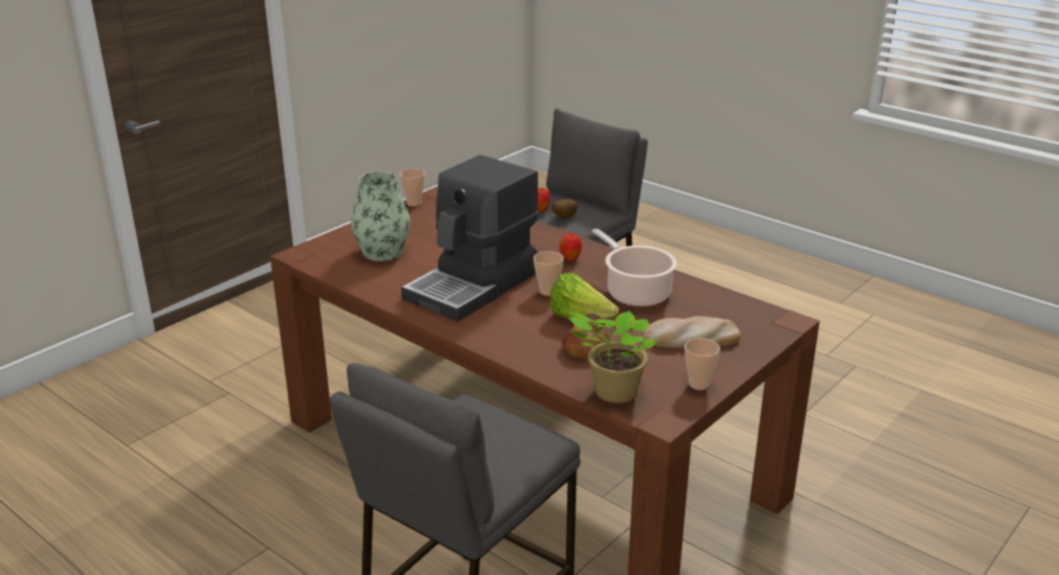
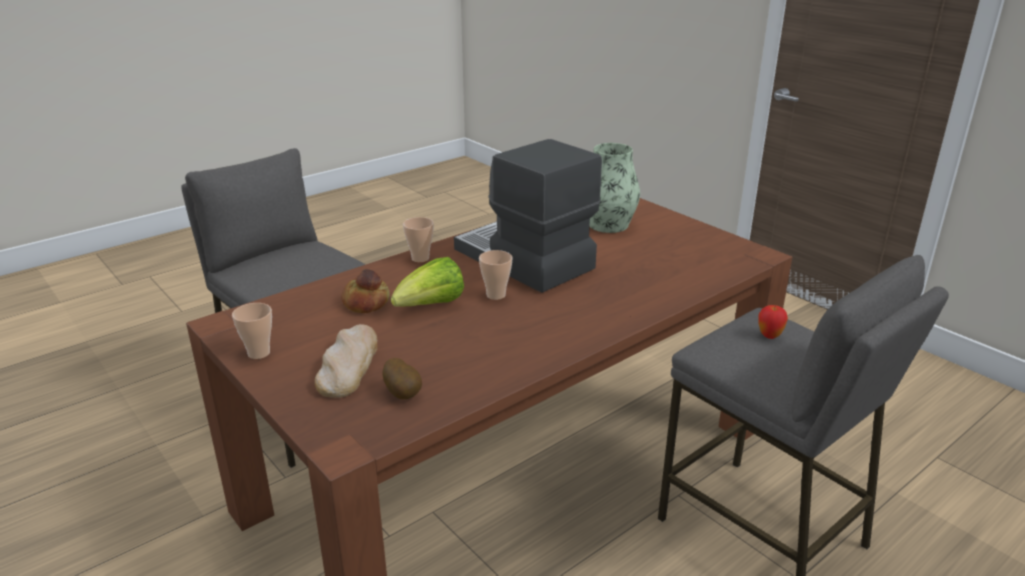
camera: 100 degrees right, 0 degrees up
(414, 203) = (733, 241): cup -> cup (420, 258)
(563, 217) = (749, 350): potato -> potato (404, 393)
(570, 259) = (571, 315): apple -> none
(612, 392) = (284, 306): potted plant -> none
(635, 292) = (474, 346): cooking pot -> none

